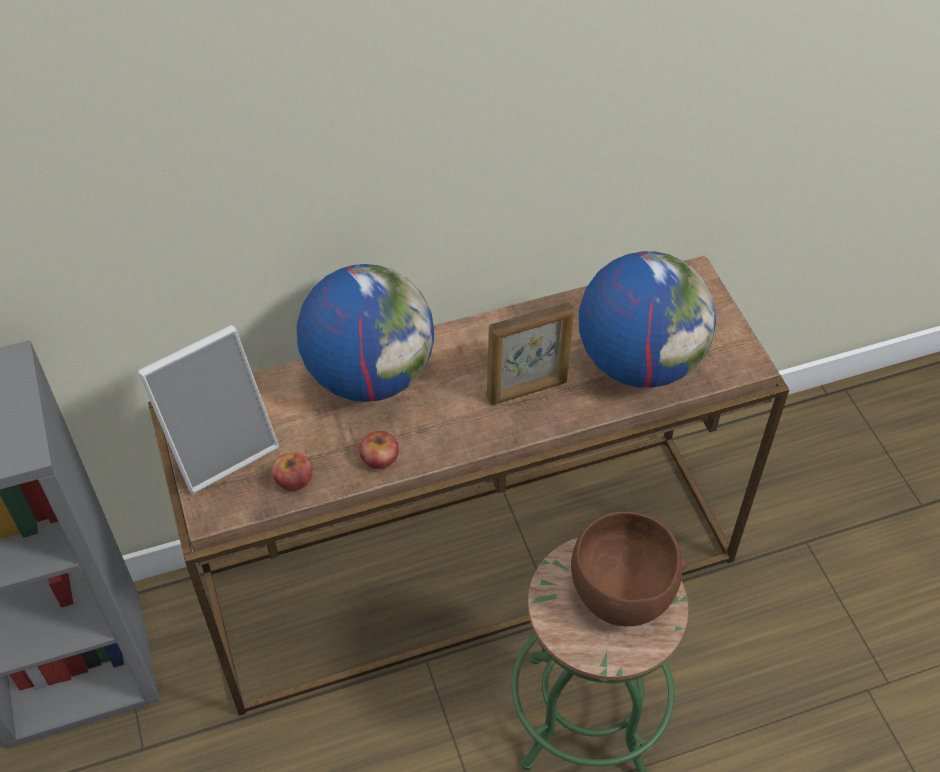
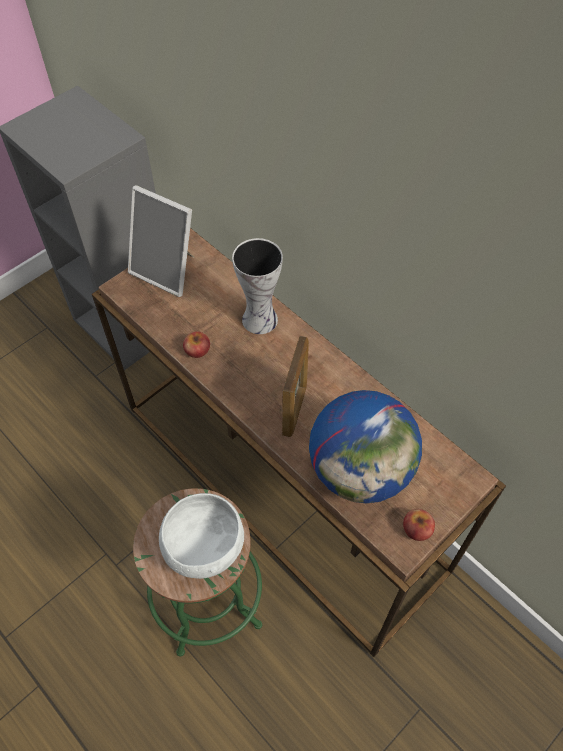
camera: 65 degrees right, 5 degrees up
(293, 479) = (161, 314): apple -> apple (417, 529)
(370, 375) = (259, 318): globe -> vase
(528, 390) = (295, 410): picture frame -> picture frame turned 120 degrees counterclockwise
(622, 591) = (203, 548): brown bowl -> white bowl

